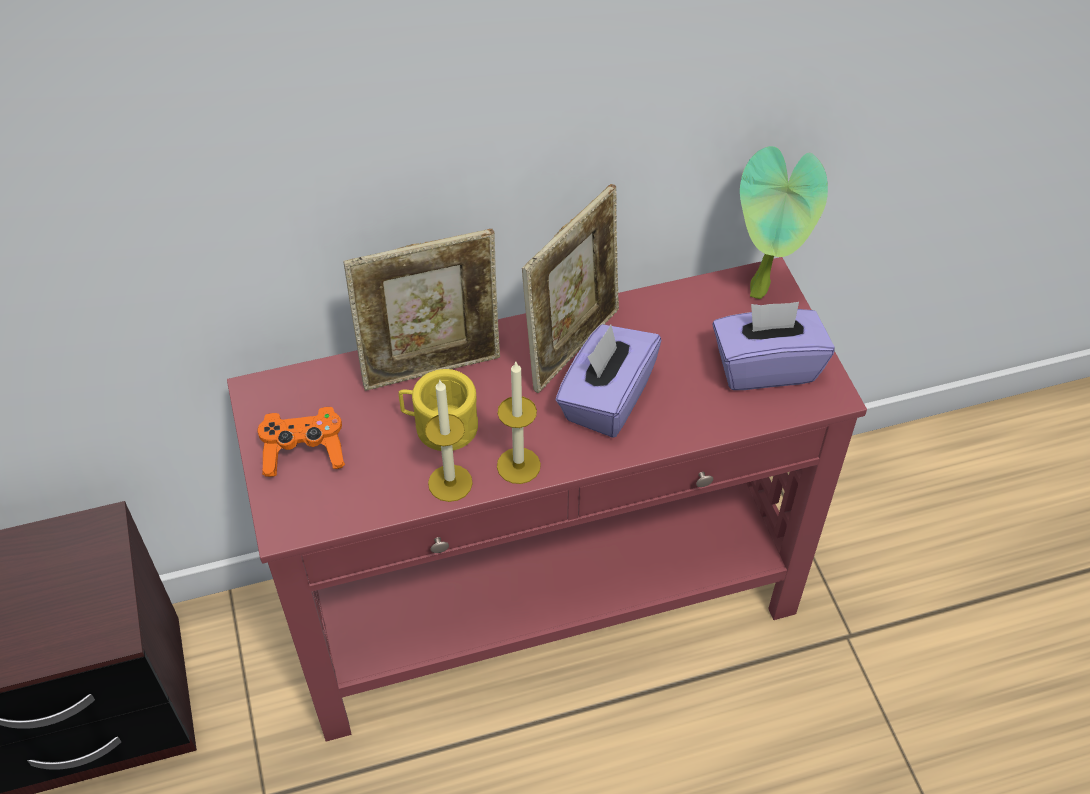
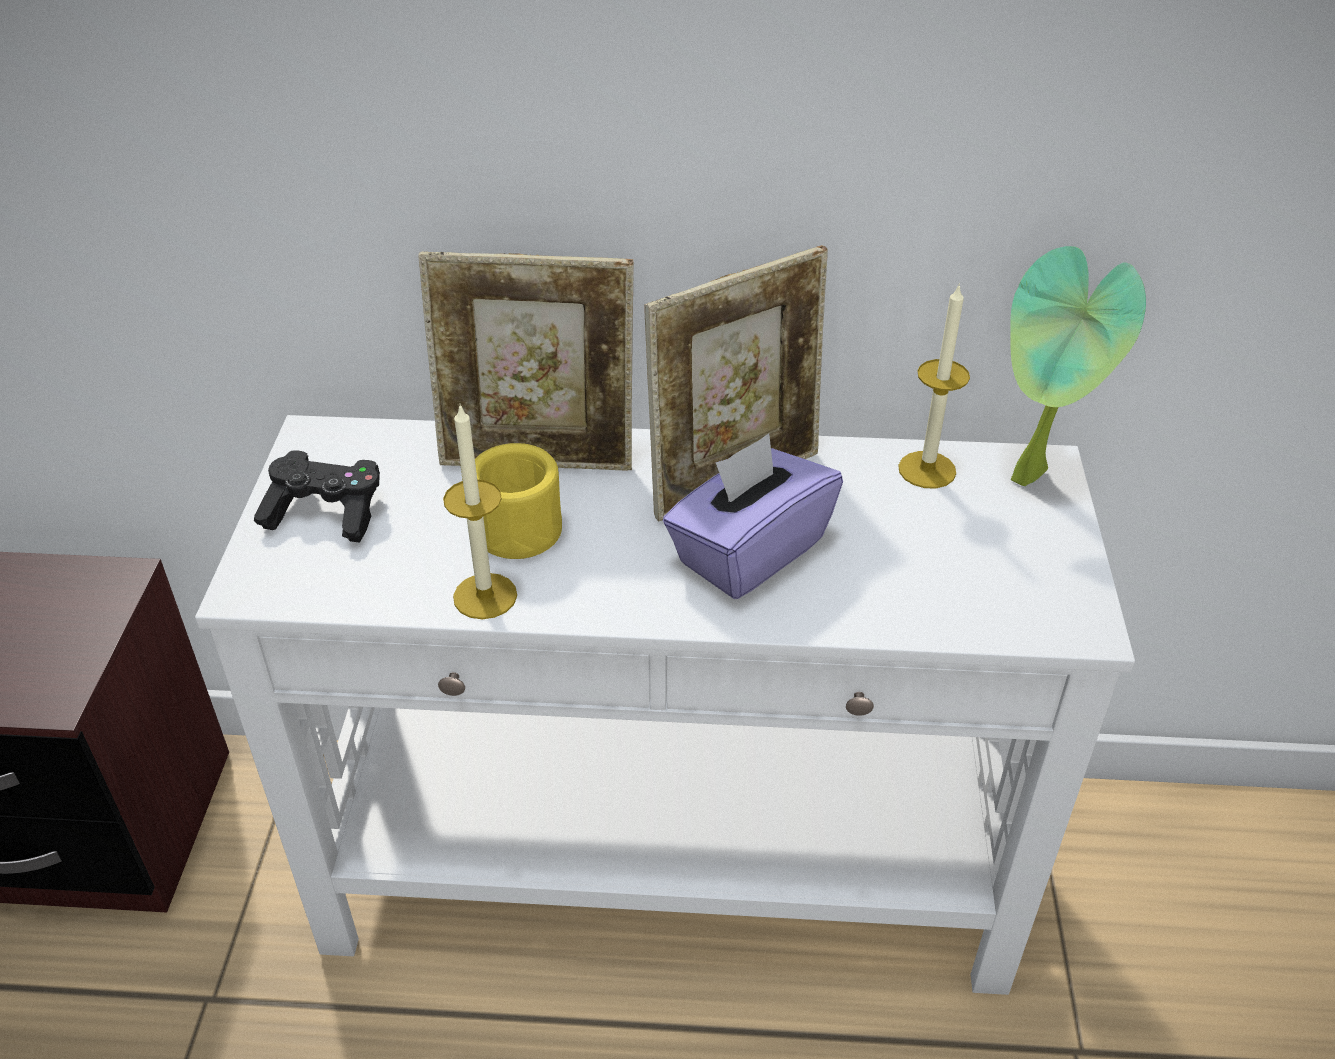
camera: 20 degrees right, 10 degrees down
(304, 452) = (325, 513): orange game controller -> black game controller
(518, 465) = (587, 599): candle -> candle (927, 470)
(547, 603) = (671, 872): red console table -> white console table
(765, 366) = (997, 568): purple tissue box -> none

